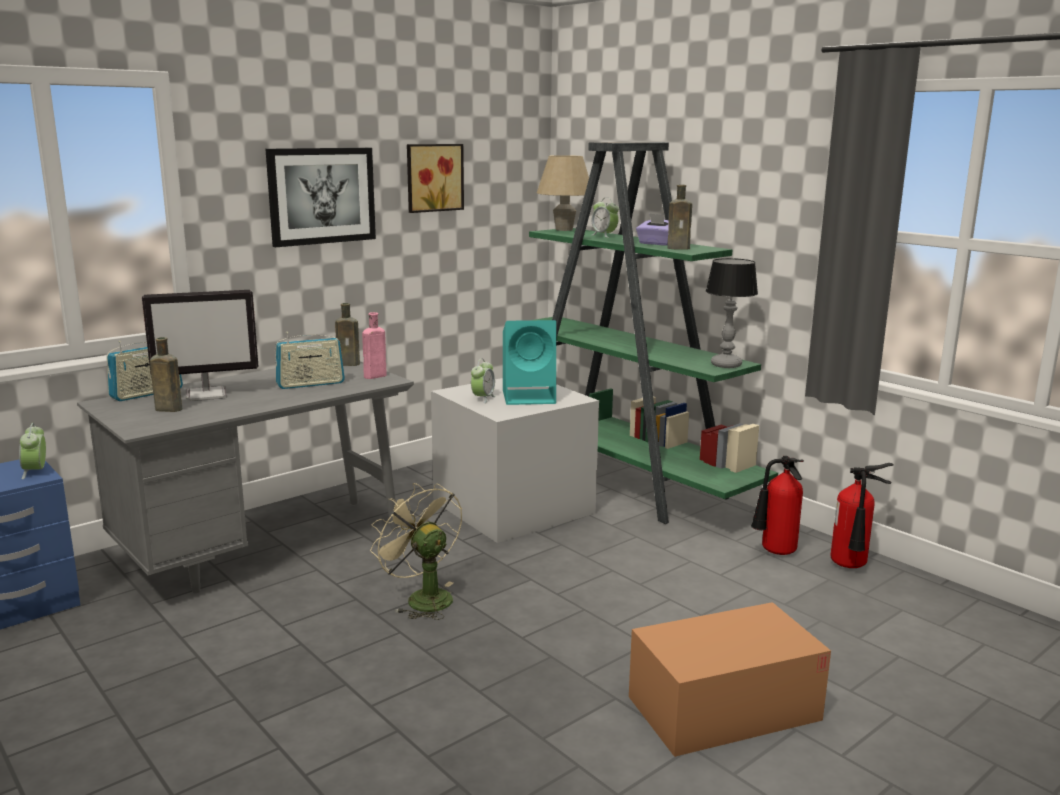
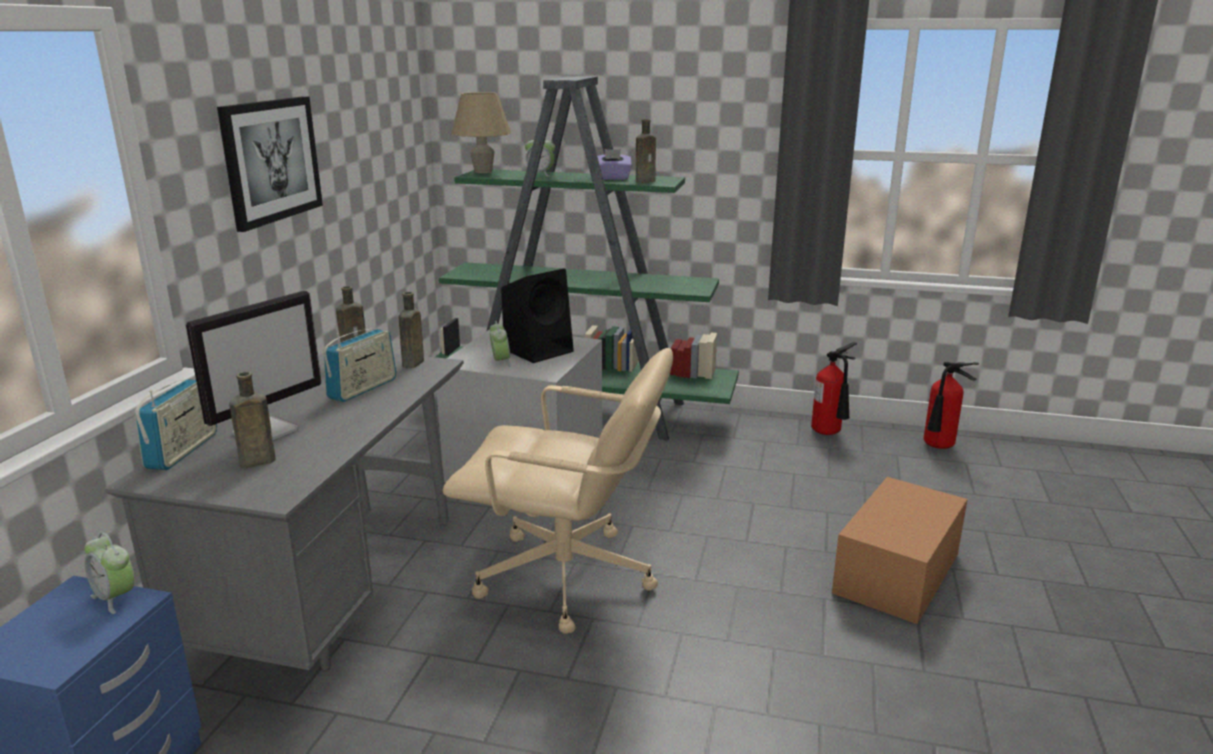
camera: 35 degrees left, 5 degrees up
(373, 376) = (412, 364): pink bottle -> brown bottle
(422, 598) = (567, 579): beige fan -> beige office chair
(433, 177) = (354, 126): picture -> none
(530, 397) = (539, 350): turquoise speaker -> black speaker
(725, 365) = (697, 284): table lamp -> none
(774, 552) = (771, 438): fire extinguisher -> fire extinguisher (938, 448)

